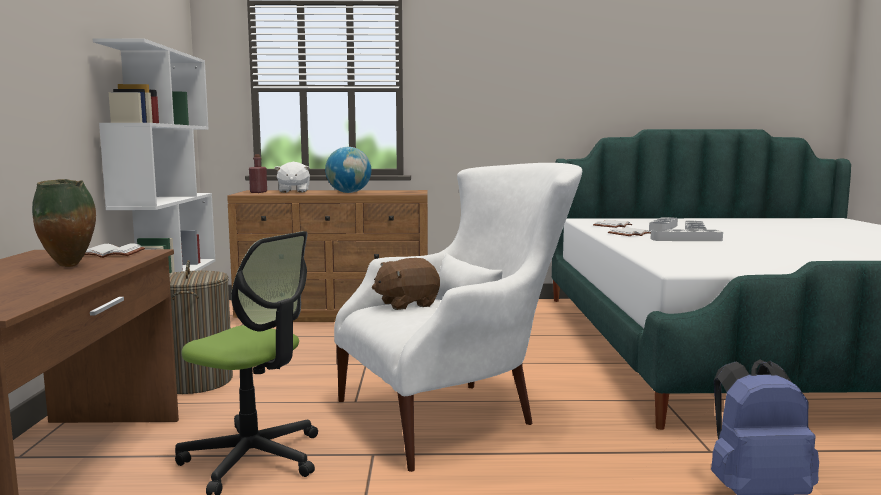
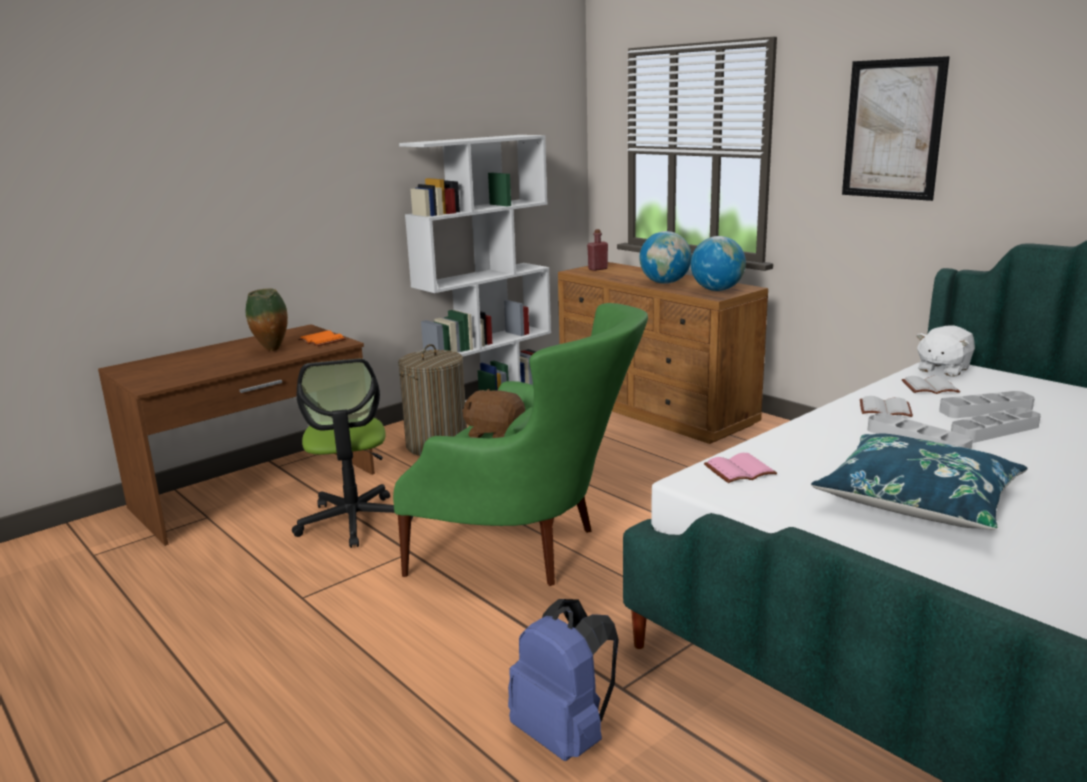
camera: 50 degrees right, 10 degrees up
(113, 253) = (323, 340): white book -> orange book
(293, 191) = (630, 271): white plush toy -> white plush toy (942, 369)
(401, 192) = (717, 290): none -> globe
(461, 412) = (530, 549): white armchair -> green armchair
(503, 68) = (893, 129): none -> picture
(675, 261) = (739, 470): none -> pink book
(772, 254) = (917, 500): none -> blue pillow

